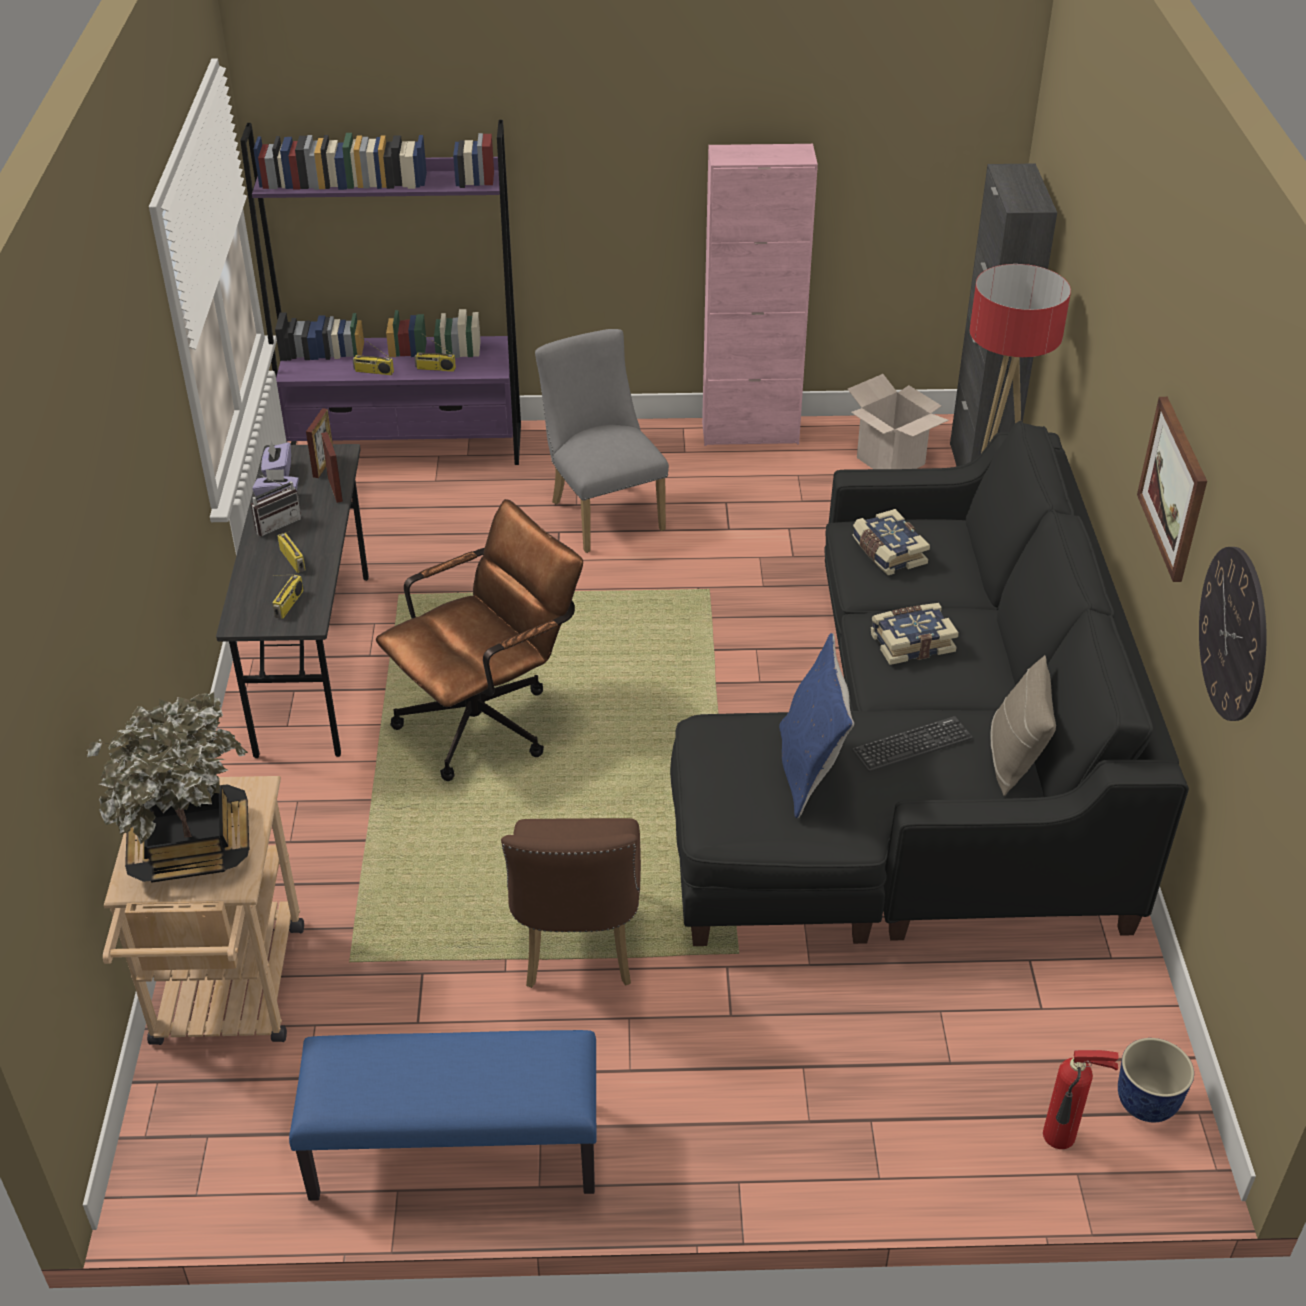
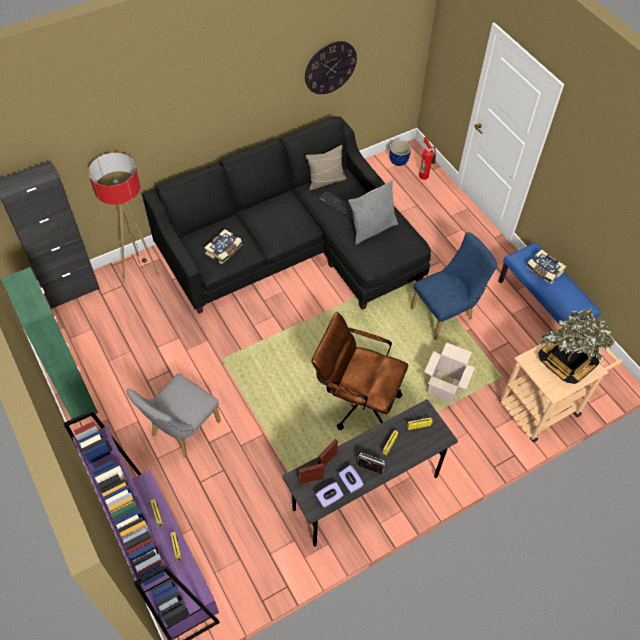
camera: 120 degrees left, 15 degrees up
(577, 948) = (446, 313): brown chair -> blue chair
(750, 433) = (76, 396): pink cabinet -> green cabinet
(810, 770) = (372, 228): blue pillow -> grey pillow
(890, 461) = (78, 327): cardboard box -> cardboard box (444, 387)
(911, 642) = (279, 226): book -> book (543, 271)
(1174, 488) = (258, 91): picture -> none

